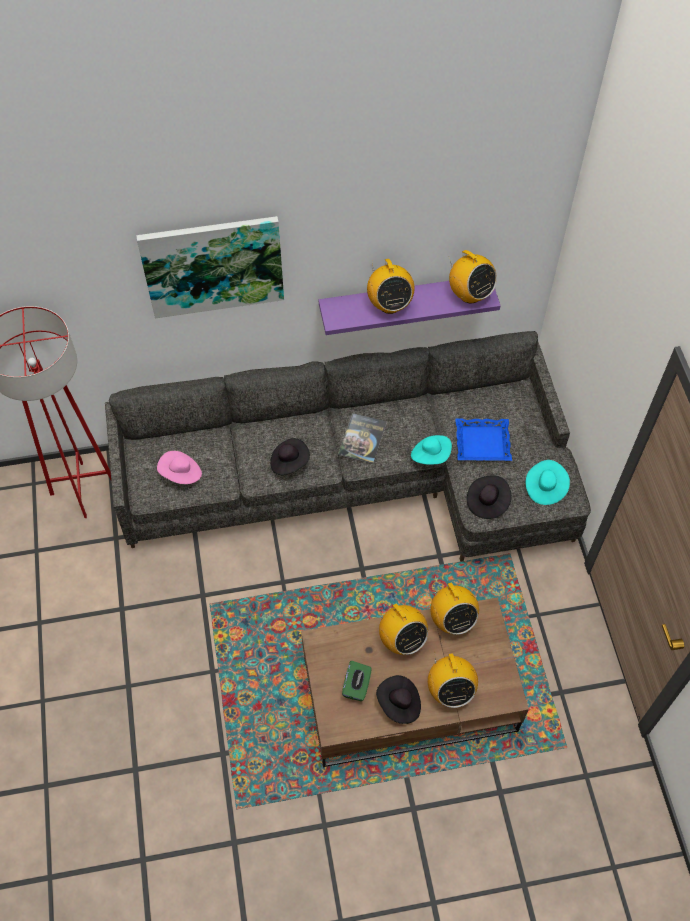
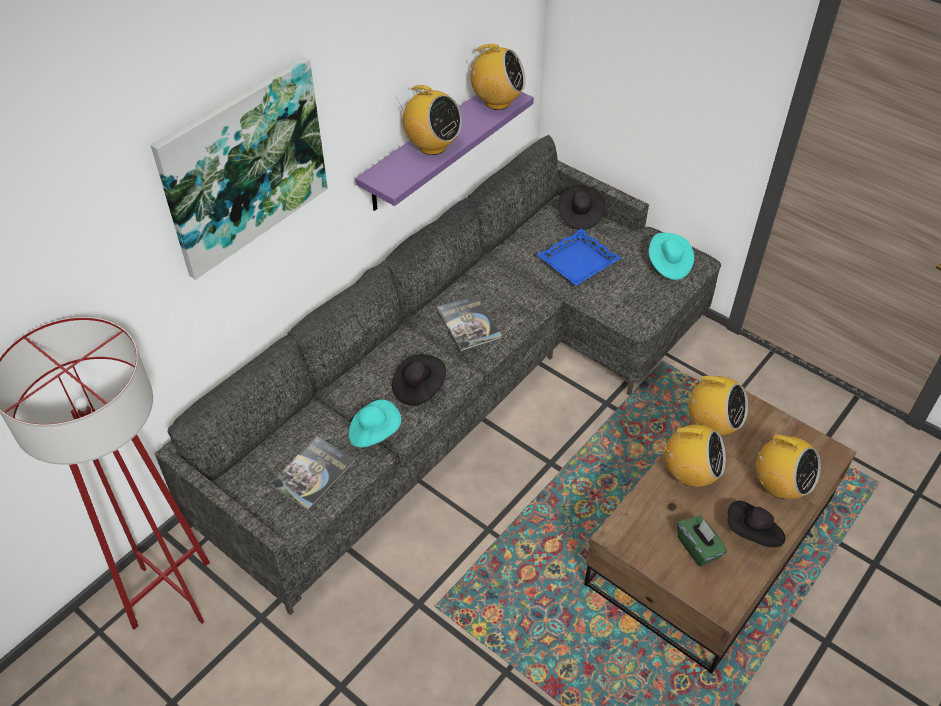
camera: 40 degrees left, 10 degrees down
(181, 474) = (313, 473): pink hat -> book
(431, 455) = (545, 299): turquoise hat -> turquoise hat (374, 432)
(487, 502) = (635, 306): black hat -> black hat (579, 216)

